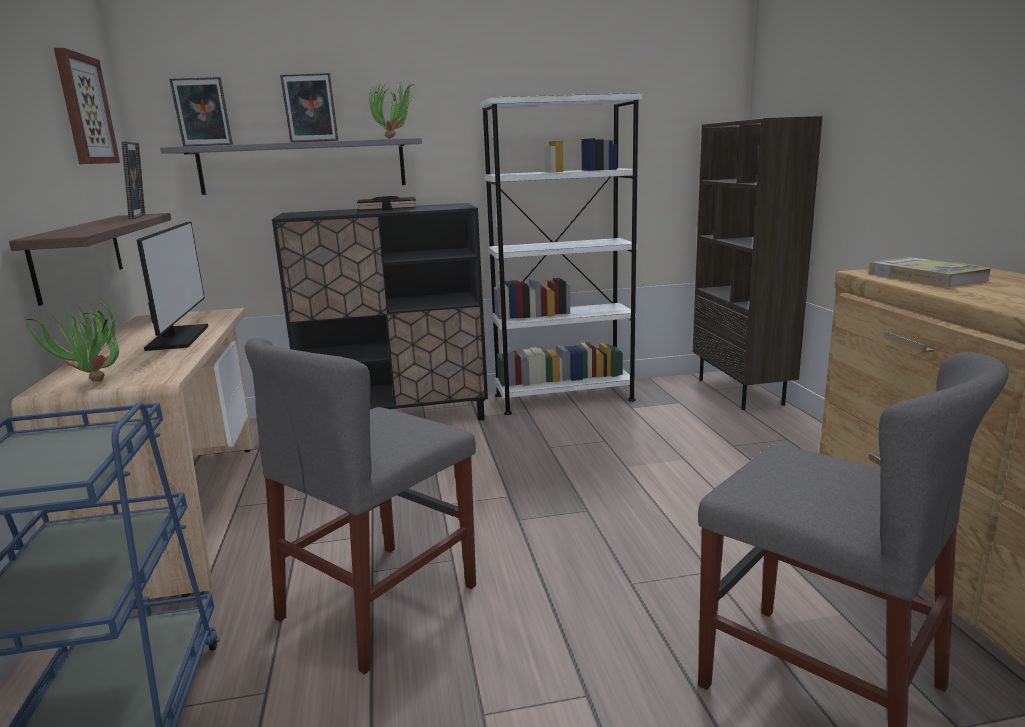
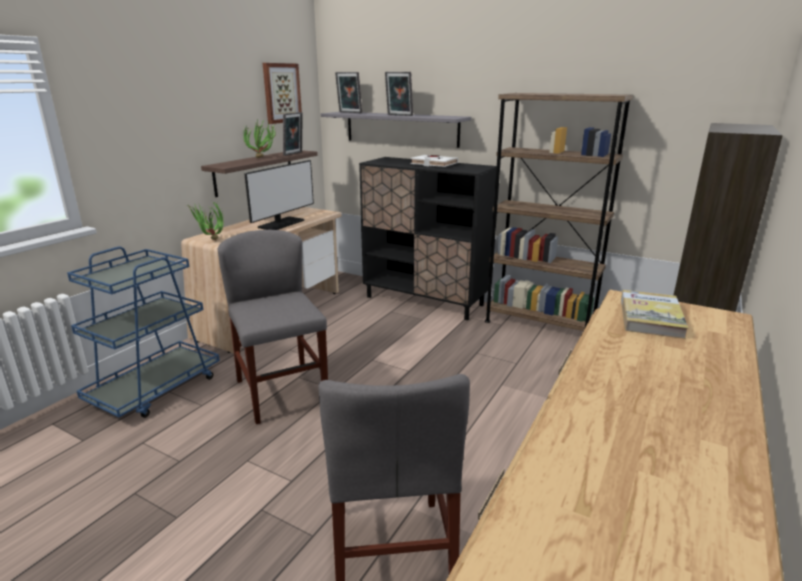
camera: 40 degrees right, 5 degrees up
(379, 601) = (281, 392): grey chair -> grey chair turned 75 degrees clockwise
(387, 209) = (433, 164): black book -> white book
(396, 138) = (446, 117): potted plant -> potted plant (263, 158)
(564, 398) = (539, 324): white bookcase -> brown bookcase

